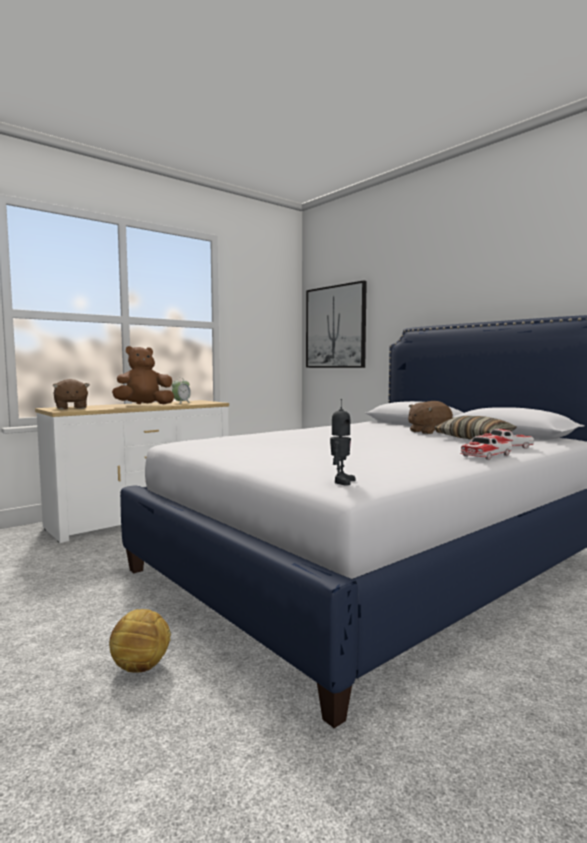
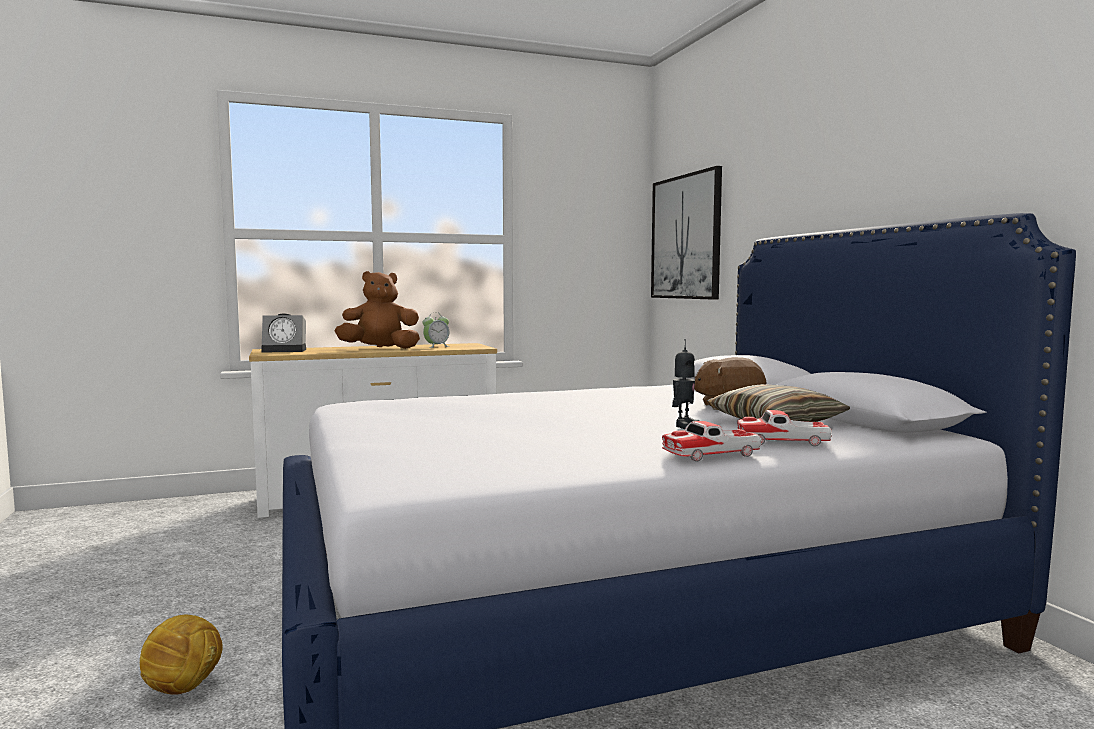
camera: 20 degrees right, 0 degrees up
(71, 408) = (286, 350): brown plush toy -> alarm clock
(341, 481) = (391, 477): toy robot -> toy robot (684, 426)

